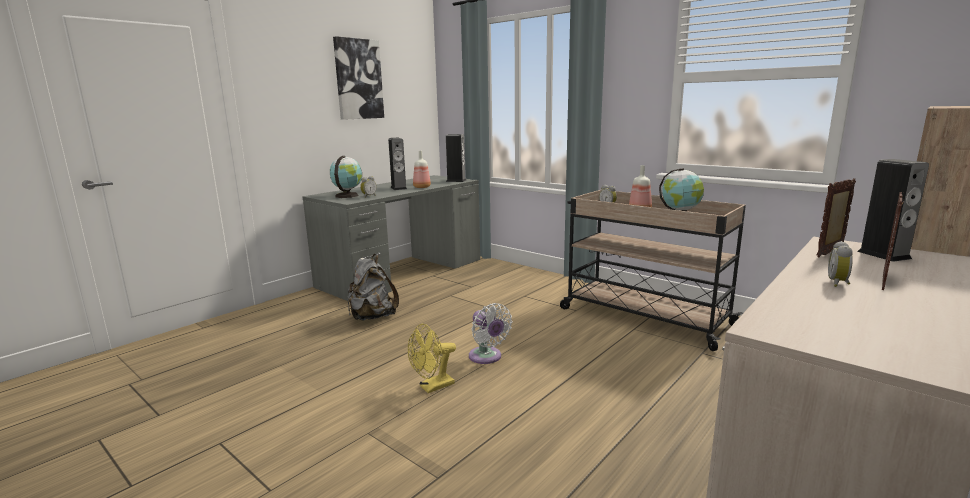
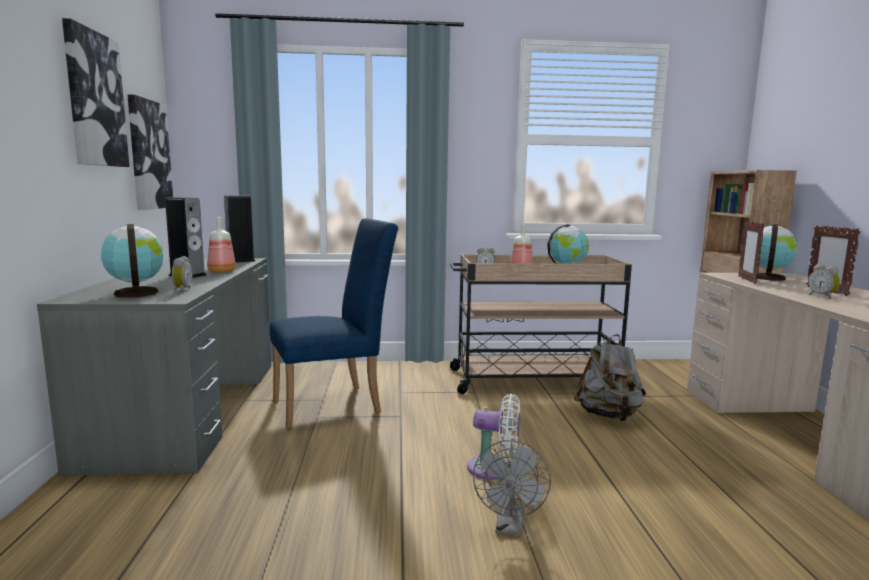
camera: 45 degrees left, 5 degrees down
(372, 317) = (261, 480): grey backpack -> grey backpack (608, 416)
(410, 107) = (148, 155): none -> picture
(432, 387) = (510, 527): yellow fan -> grey fan
(472, 291) = (335, 404): none -> blue chair
(883, 255) = (767, 277): speaker -> globe

